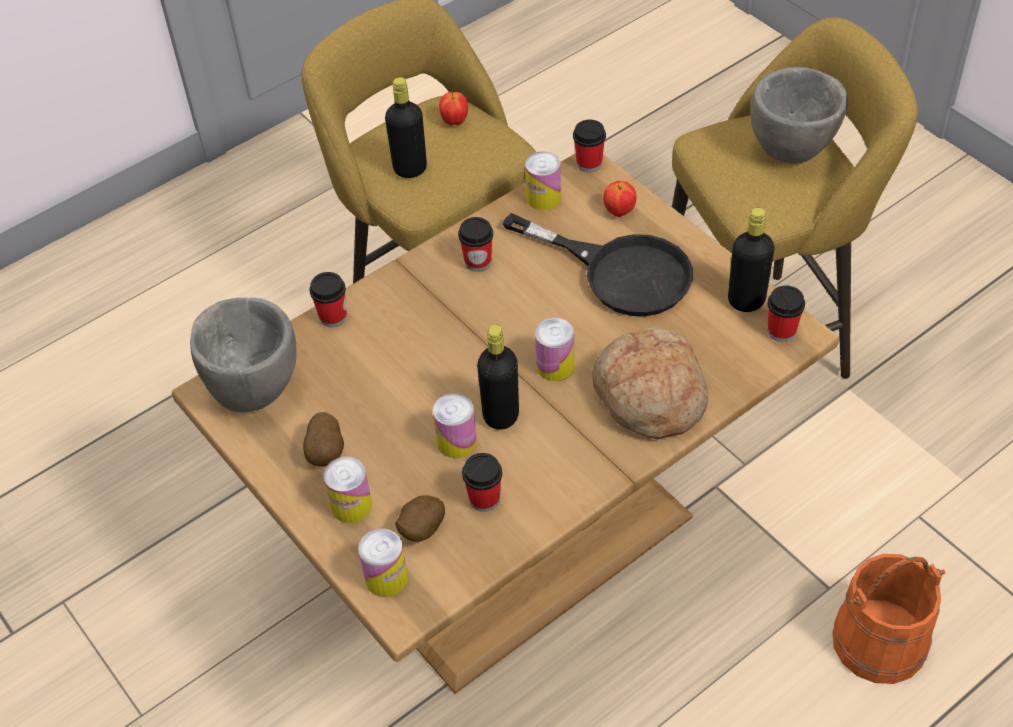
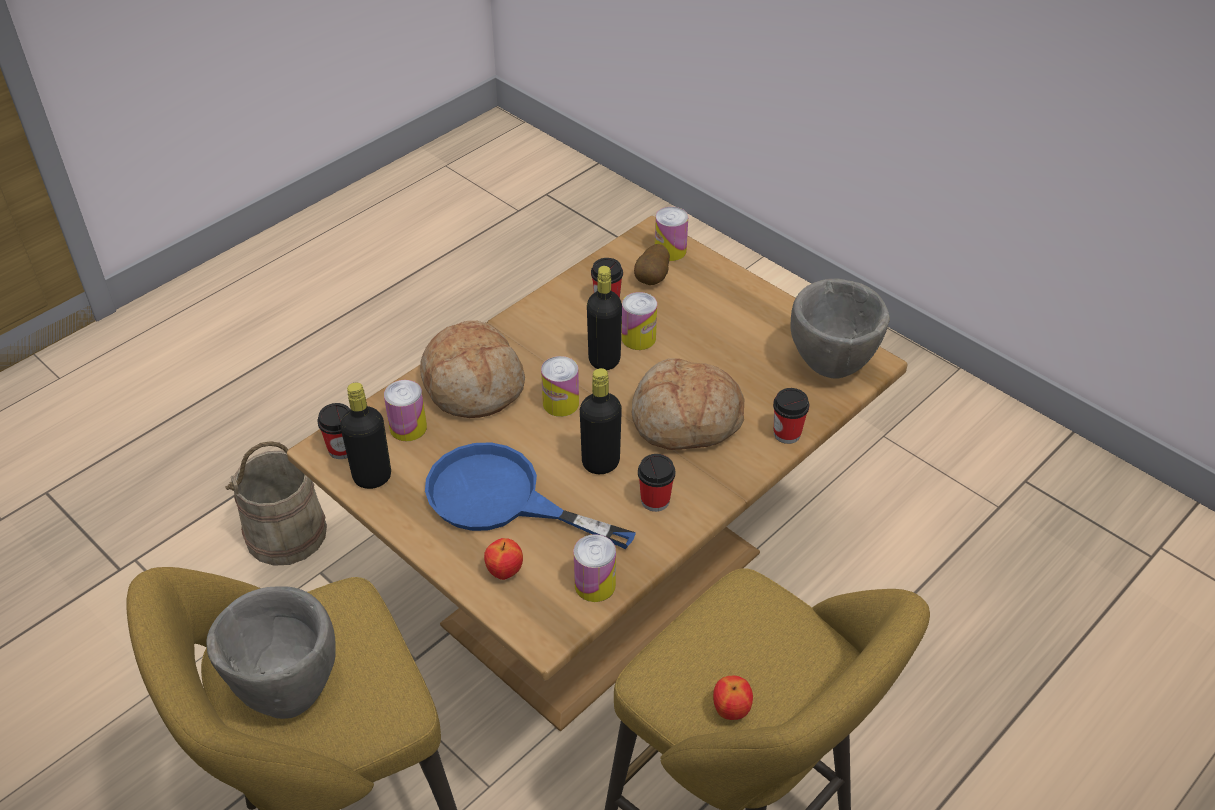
camera: 170 degrees right, 5 degrees down
(327, 453) = (746, 323): potato -> none
(351, 505) = (712, 290): can -> can (408, 427)
(410, 169) = (767, 629): black bottle -> black bottle (600, 463)
(429, 338) = (686, 420): none -> bread
(589, 163) = (544, 638): cup -> none
(620, 272) = (502, 499): black frying pan -> blue frying pan
(879, 642) = (286, 533): orange bucket -> beige bucket

